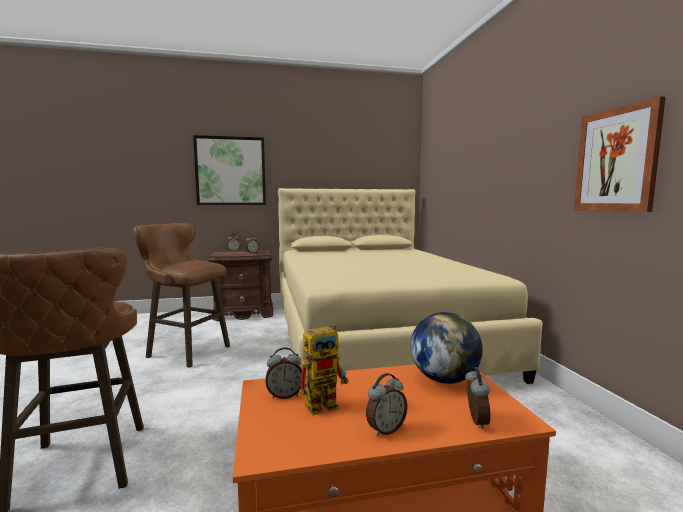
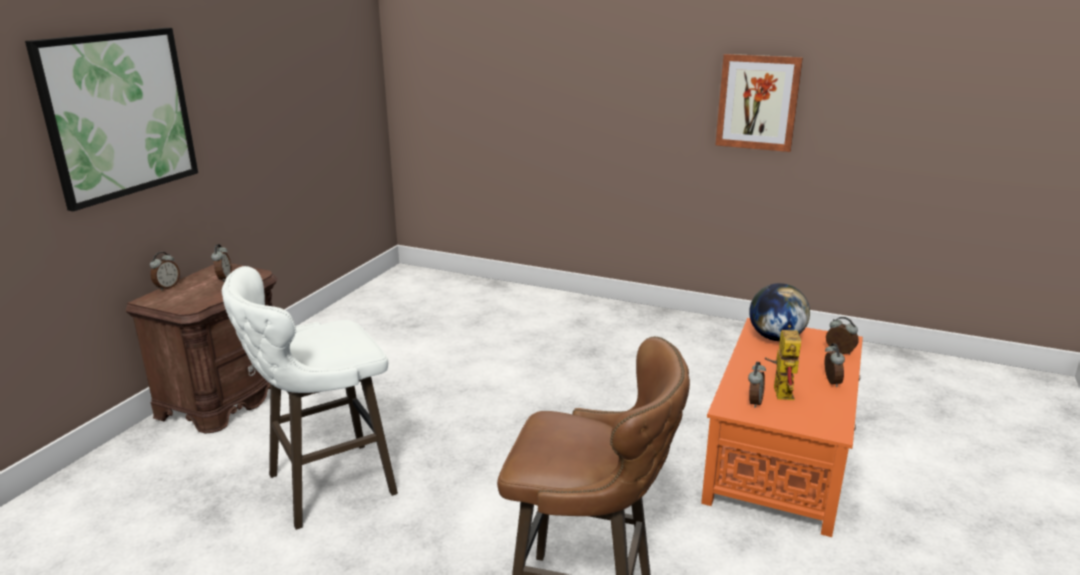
camera: 55 degrees left, 15 degrees up
(186, 351) = (325, 486): brown stool -> white stool
(375, 334) = (479, 336): beige bed -> none

